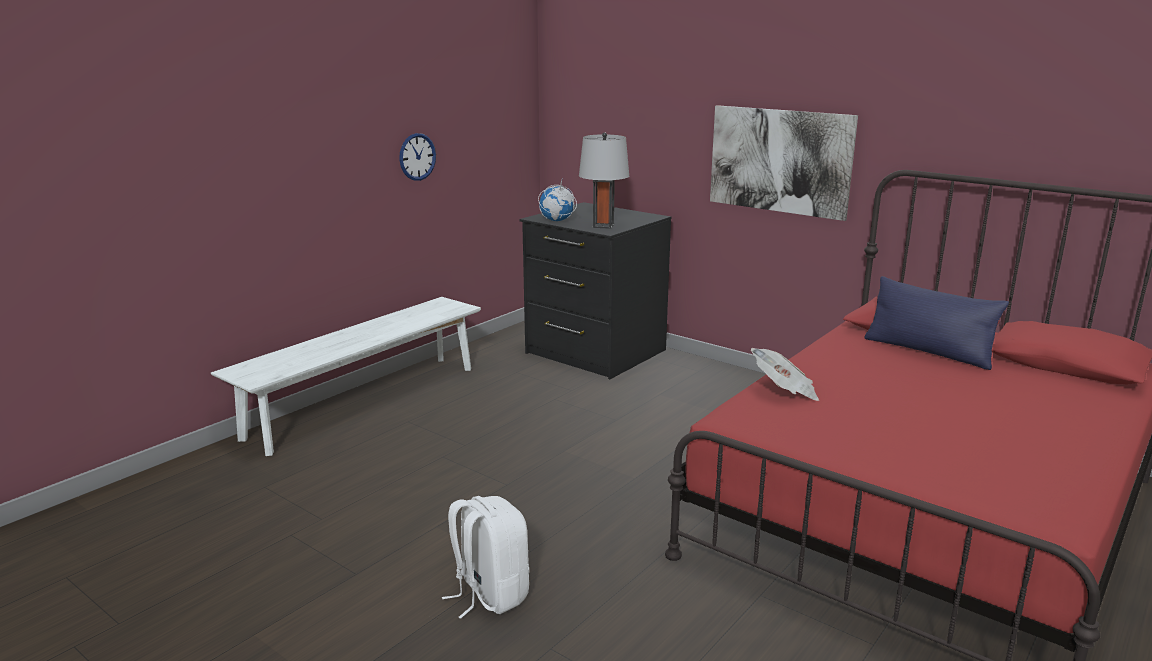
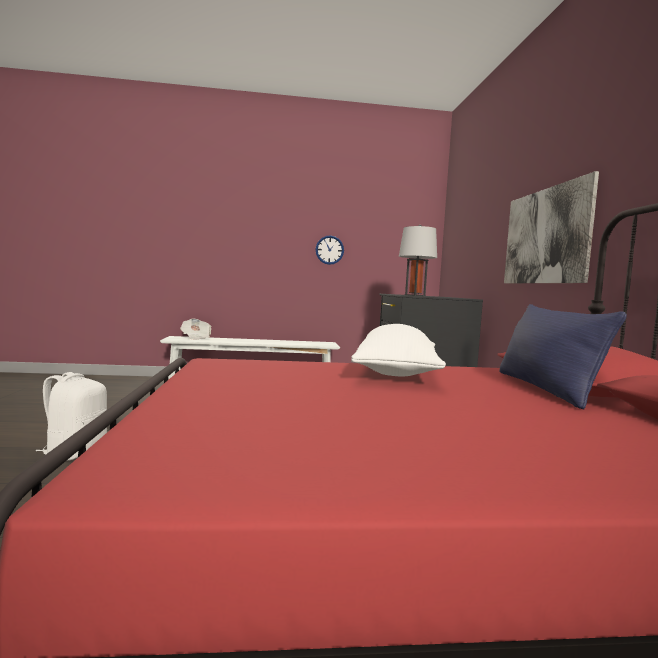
camera: 45 degrees right, 15 degrees down
(556, 221) = (395, 294): globe -> none
(784, 391) = (309, 365): newspaper -> newspaper (196, 338)
(842, 372) = (397, 373): none -> white pillow

